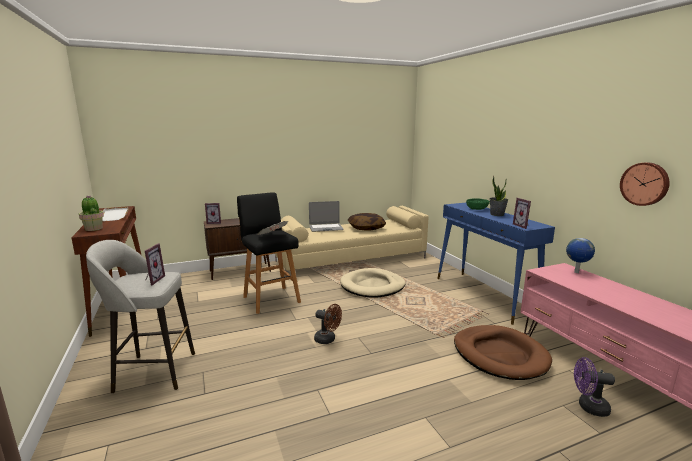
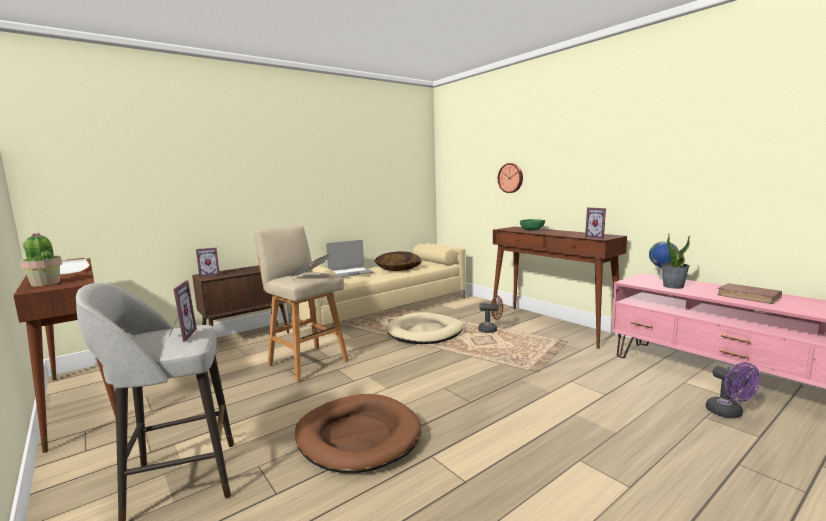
camera: 15 degrees left, 5 degrees down
(271, 299) = (306, 362): black stool -> beige stool
(328, 340) = (408, 396): brown fan -> brown fan (491, 330)
(484, 296) = (551, 326): blue console table -> brown console table
(497, 214) = (558, 232): potted plant -> potted plant (673, 286)
(499, 355) = (608, 379): brown dog bed -> brown dog bed (358, 436)
(588, 407) = (729, 413): purple fan -> purple fan turned 105 degrees counterclockwise
(641, 304) = (749, 296): none -> brown book
(645, 184) = (723, 176): wall clock -> wall clock (511, 178)

